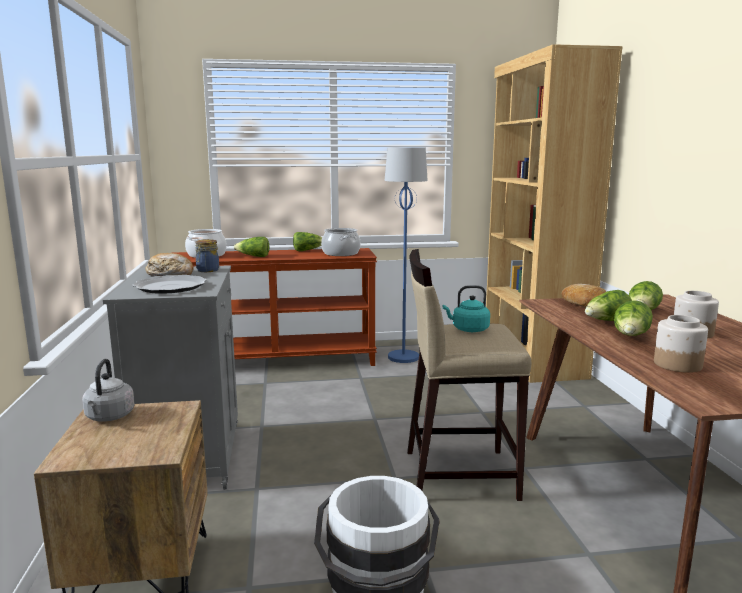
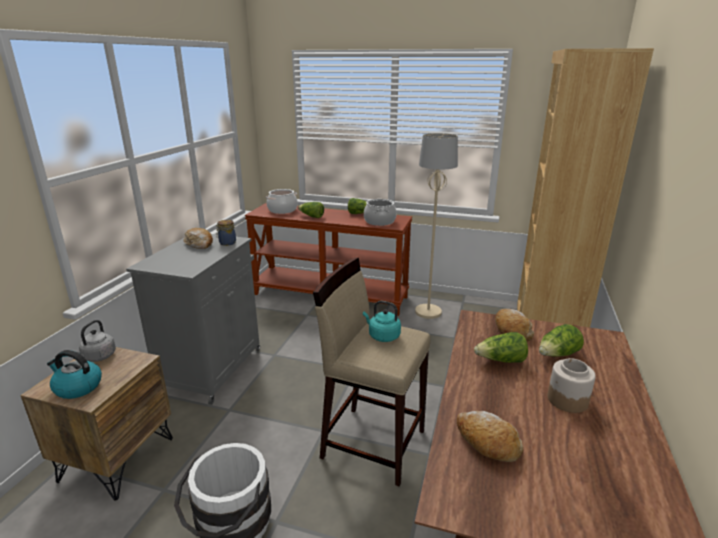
camera: 25 degrees right, 10 degrees up
(122, 447) = (77, 387): none -> kettle
(171, 287) = (179, 261): plate -> none
(403, 357) = (428, 312): blue floor lamp -> beige floor lamp
(631, 336) = (496, 388): lettuce -> none
(677, 365) = (487, 442): jar -> bread

